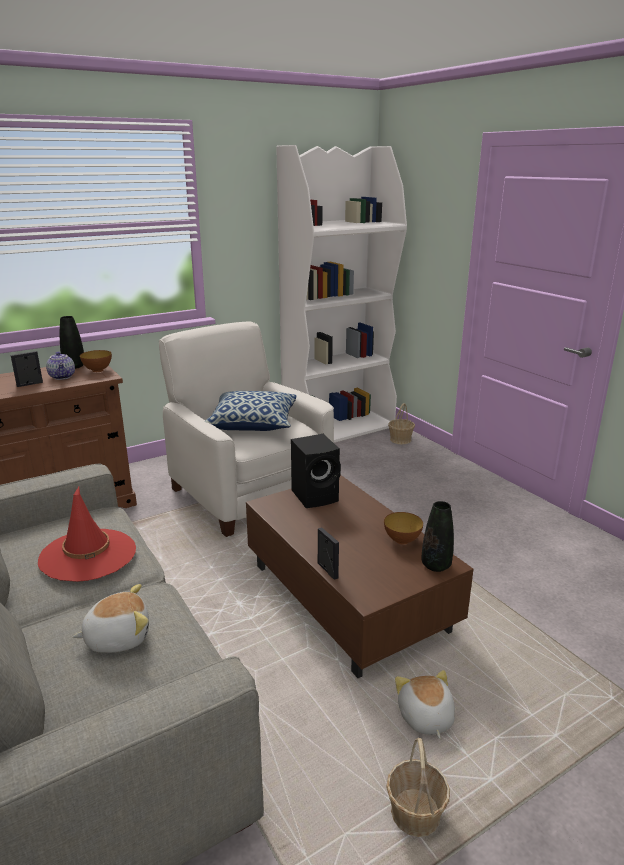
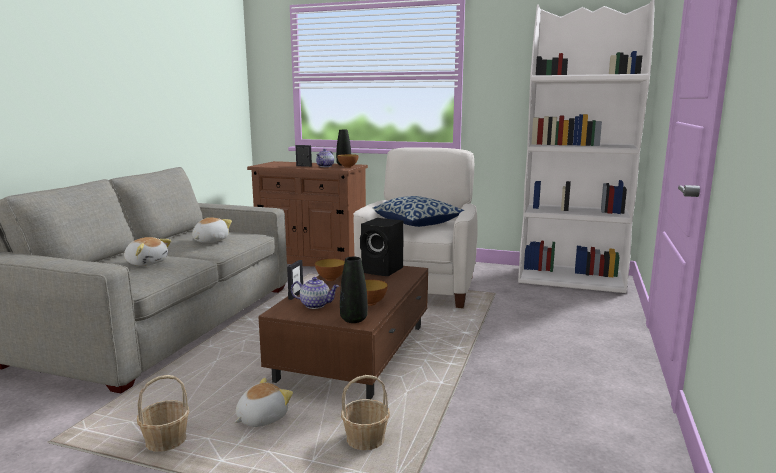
camera: 50 degrees right, 10 degrees down
(88, 555) = (210, 241): red hat -> plush toy
(303, 532) = (330, 279): none -> bowl
(372, 570) = (316, 305): none -> teapot
(400, 439) = (611, 301): basket -> basket (366, 440)

